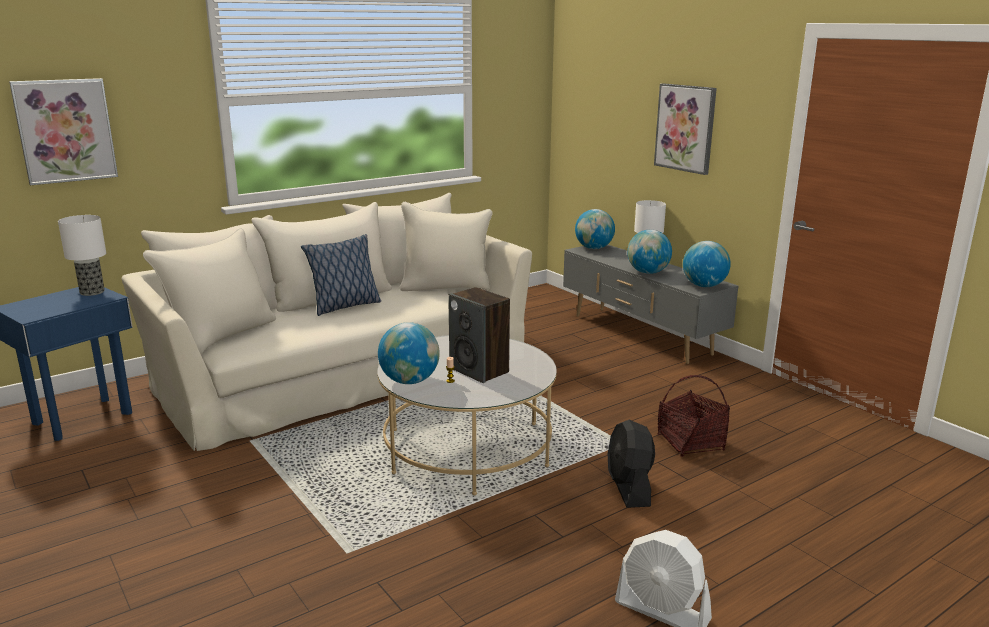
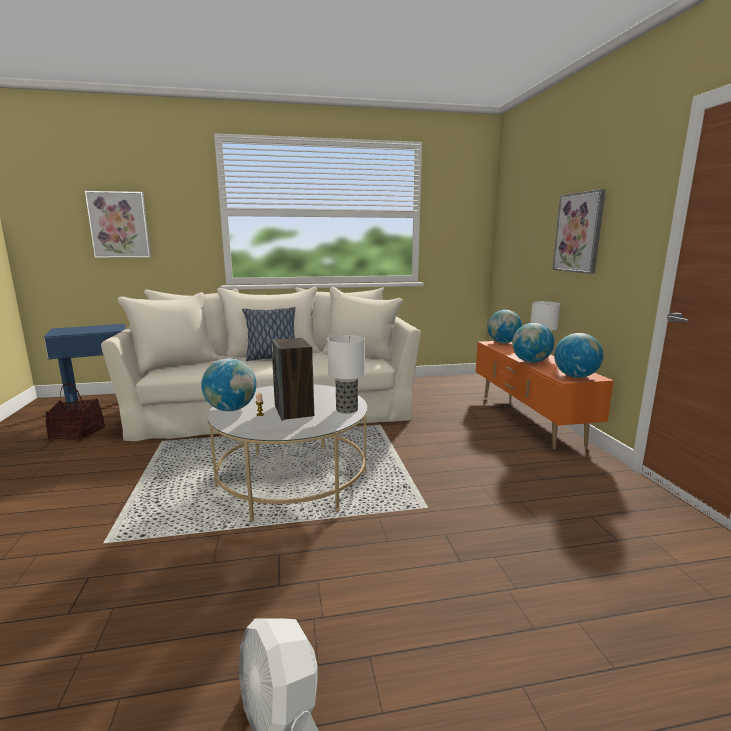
camera: 25 degrees right, 5 degrees down
(92, 292) = (113, 327): table lamp -> table lamp (347, 409)
(629, 488) = (391, 553): black fan -> none
(640, 335) = (528, 419): grey tv stand -> orange tv stand
(691, 443) = (496, 523): basket -> basket (77, 434)

